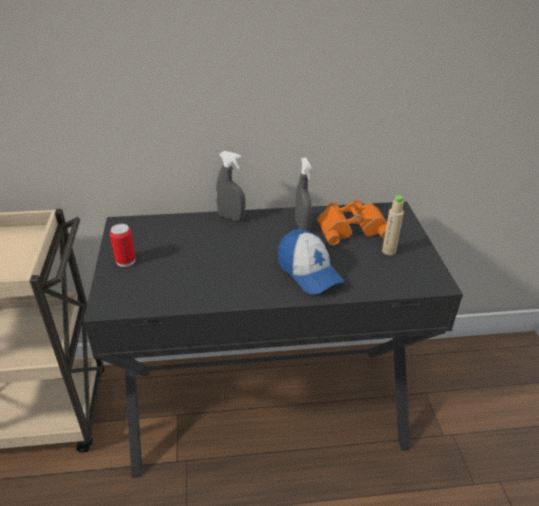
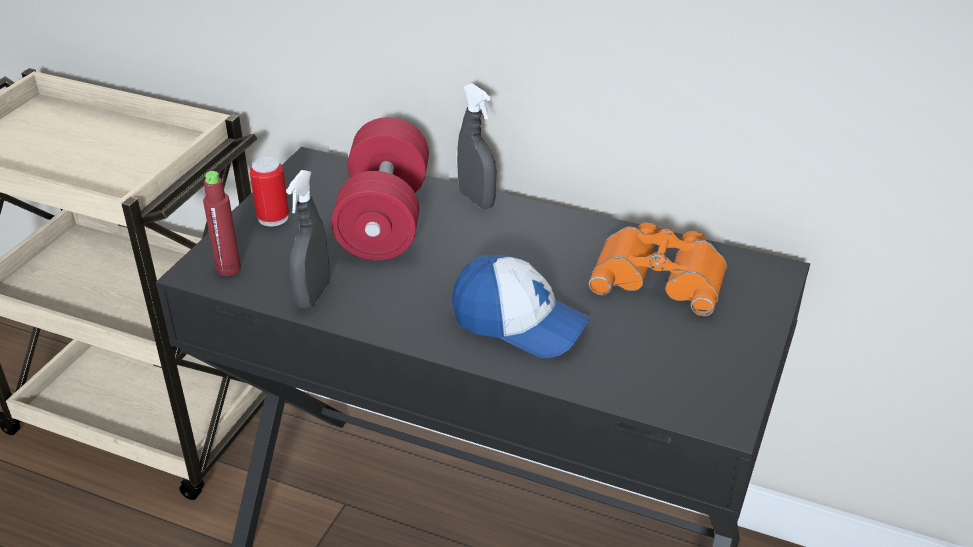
camera: 30 degrees right, 0 degrees up
(124, 298) = (228, 268): none -> red bottle
(191, 242) = (384, 220): none -> red dumbbell
(302, 225) = (577, 247): grey spray bottle -> grey spray bottle (313, 295)
(309, 272) = (519, 323): cap -> cap turned 60 degrees counterclockwise
(388, 251) = (687, 336): beige bottle -> none

